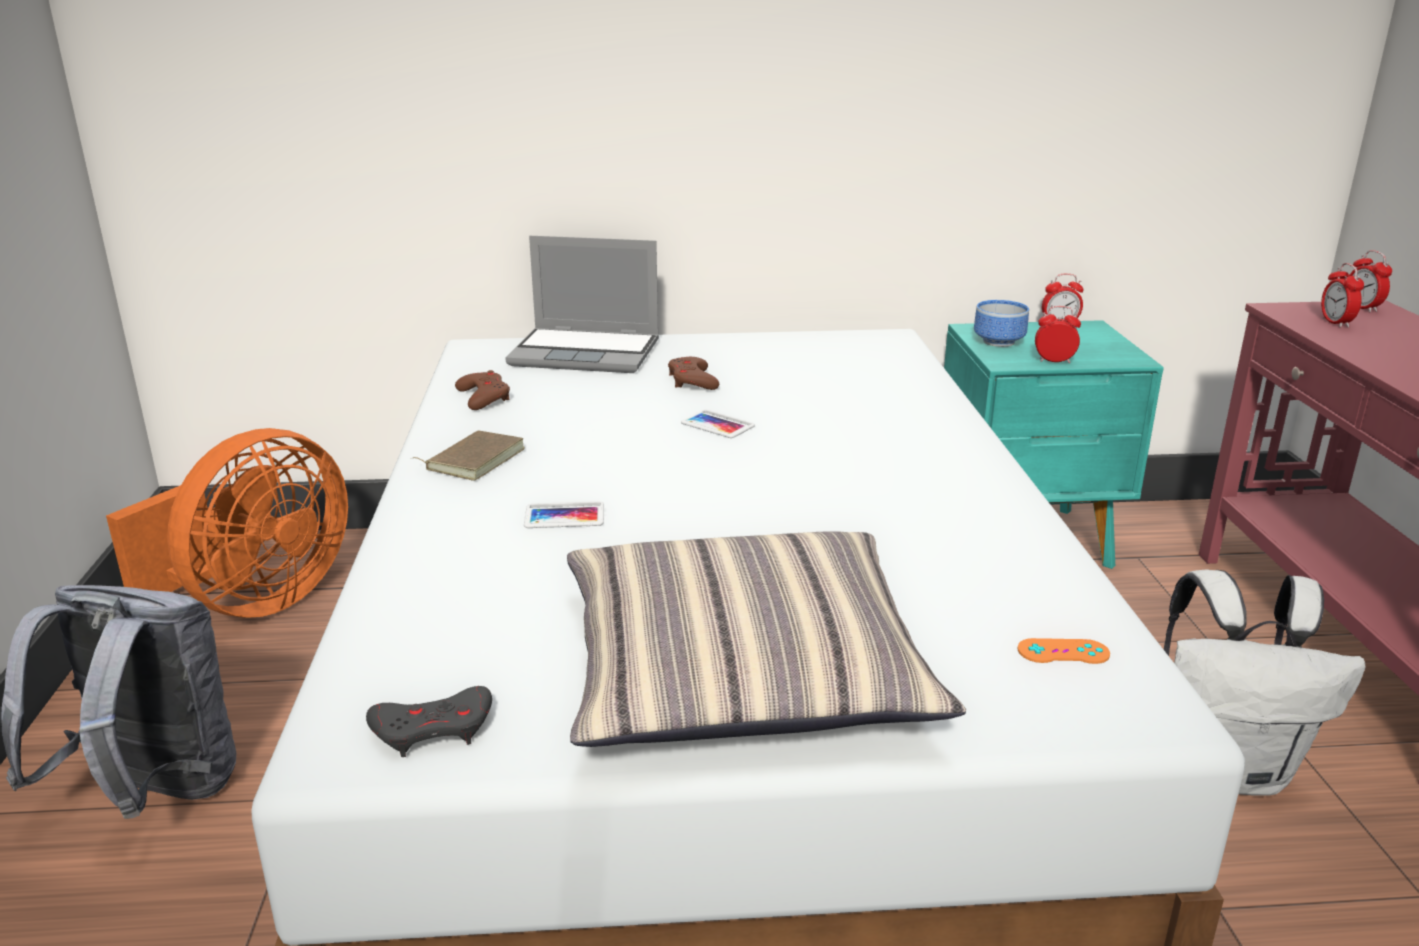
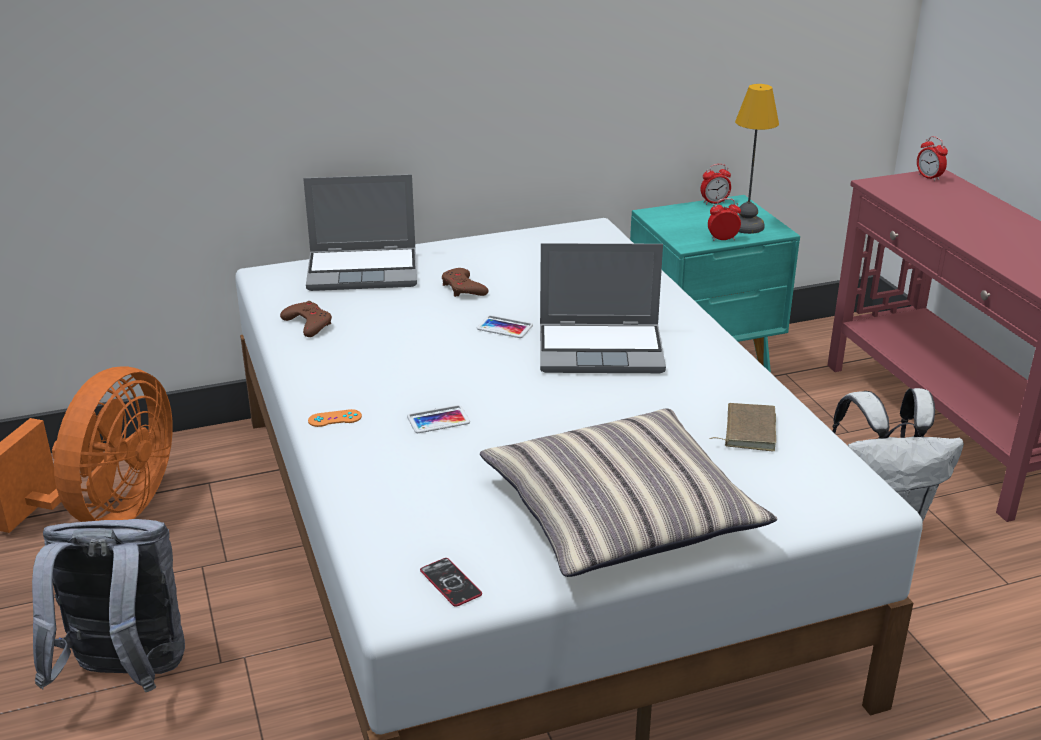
camera: 15 degrees left, 5 degrees up
(433, 729) = (450, 583): grey game controller -> phone
(474, 459) = (339, 382): brown book -> brown book (747, 430)
(830, 462) = (602, 350): none -> laptop
(1001, 342) = (678, 224): bowl -> none
(1063, 652) = (806, 470): orange game controller -> orange game controller (335, 418)
(1094, 351) = (747, 226): none -> table lamp
(1335, 323) = (914, 194): alarm clock -> none

